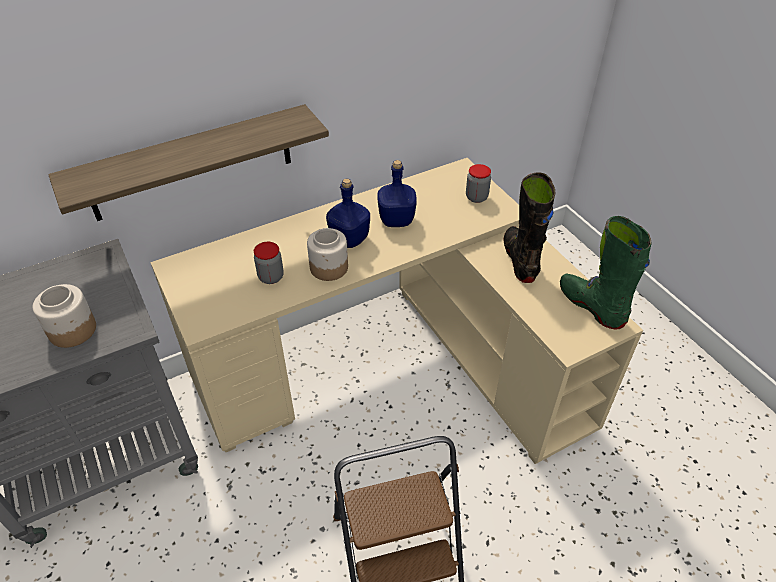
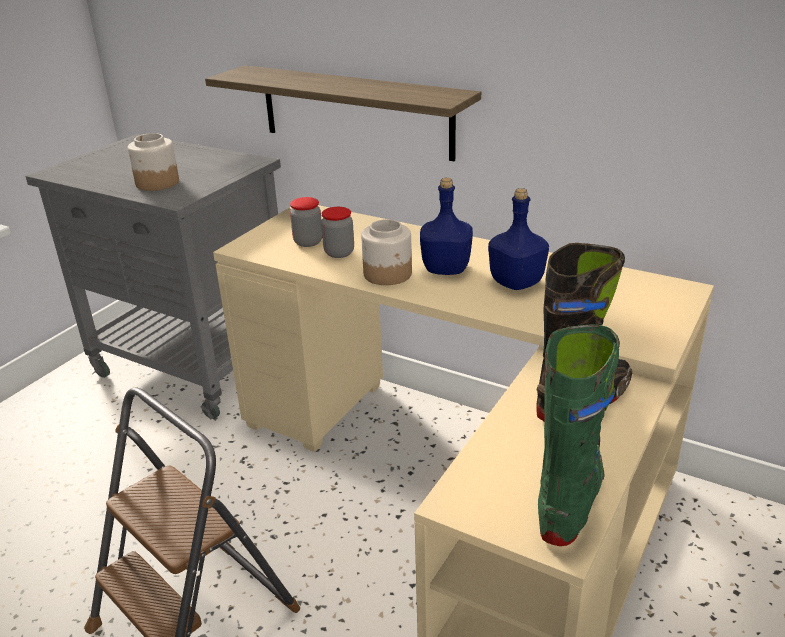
camera: 60 degrees right, 15 degrees down
(476, 197) = (642, 317): jar -> jar (308, 242)

